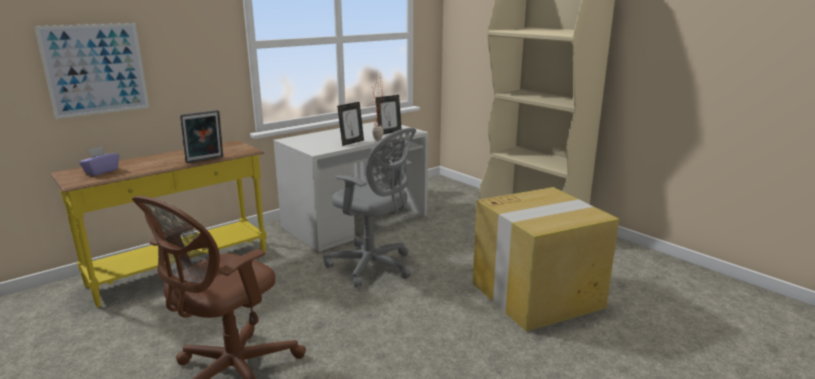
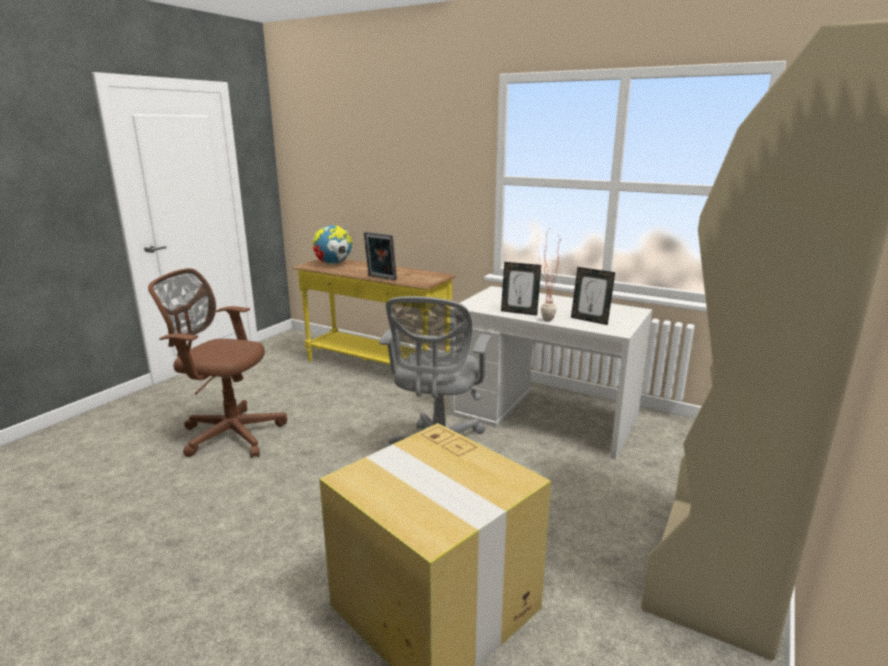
camera: 70 degrees right, 0 degrees up
(96, 69) = (374, 186): picture -> none
(101, 171) = (333, 264): purple tissue box -> globe

